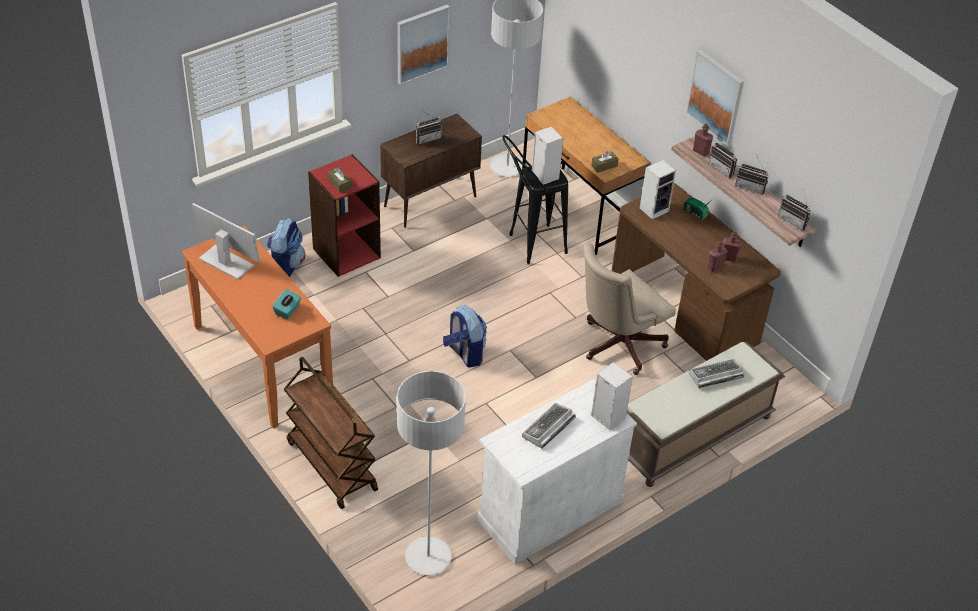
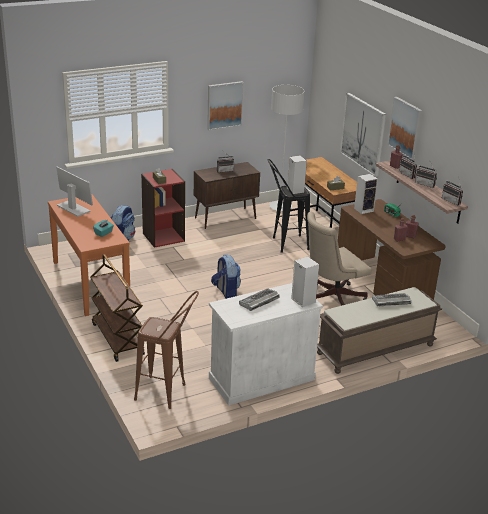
camera: 10 degrees right, 15 degrees down
(428, 557) = (168, 394): grey floor lamp -> brown stool
(642, 84) = (363, 134): none -> picture

